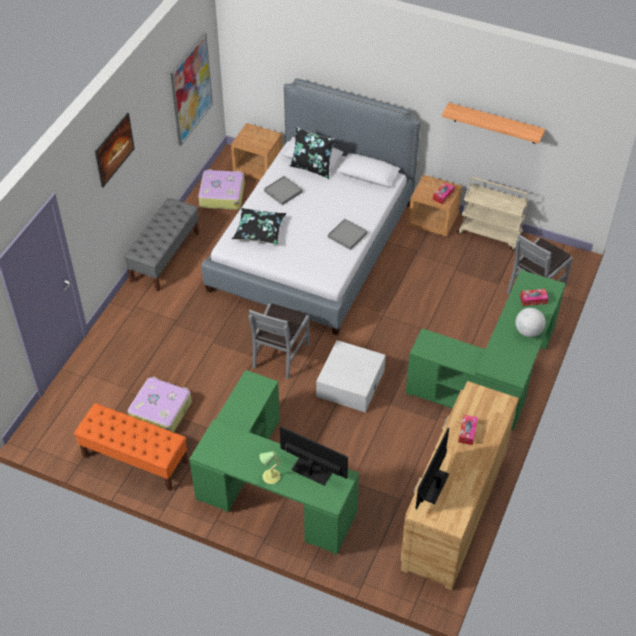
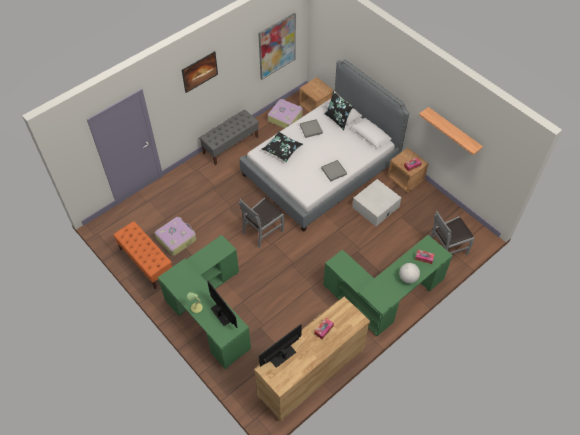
camera: 25 degrees right, 5 degrees up
(350, 383) = (294, 265): white storage box -> white storage box (375, 207)
(490, 233) = (438, 201): beige cart -> none

